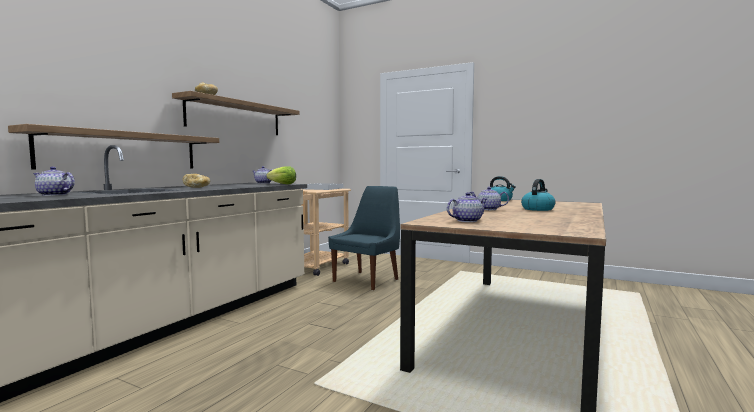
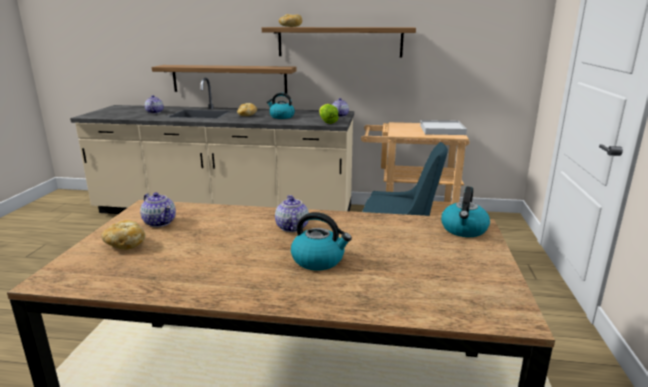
camera: 70 degrees right, 15 degrees up
(230, 186) = (281, 117): none -> kettle
(512, 225) = (125, 245): none -> bread

